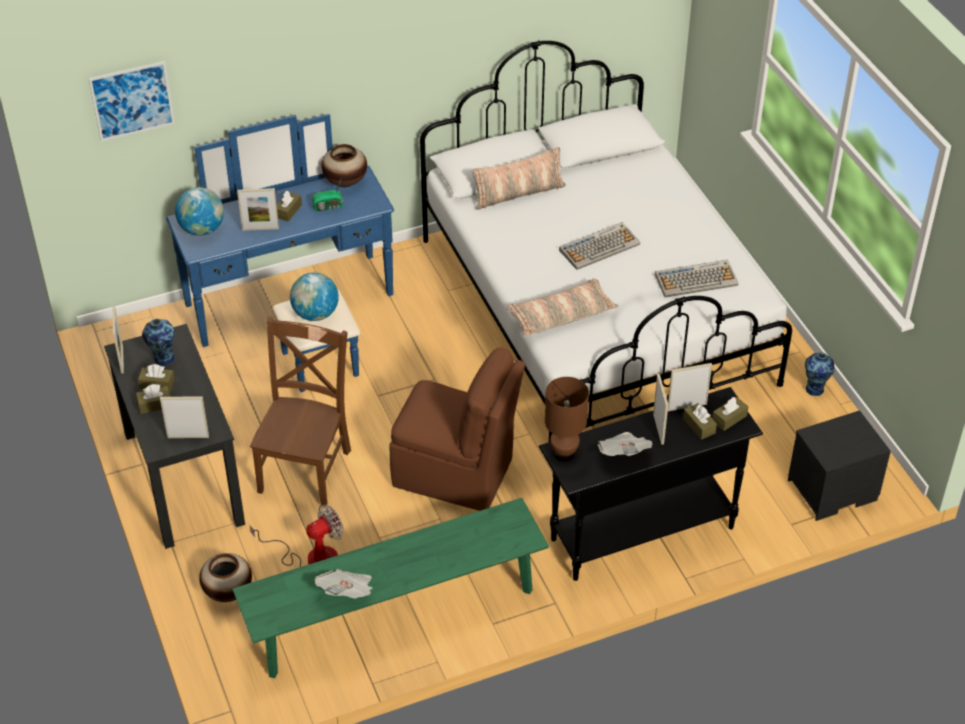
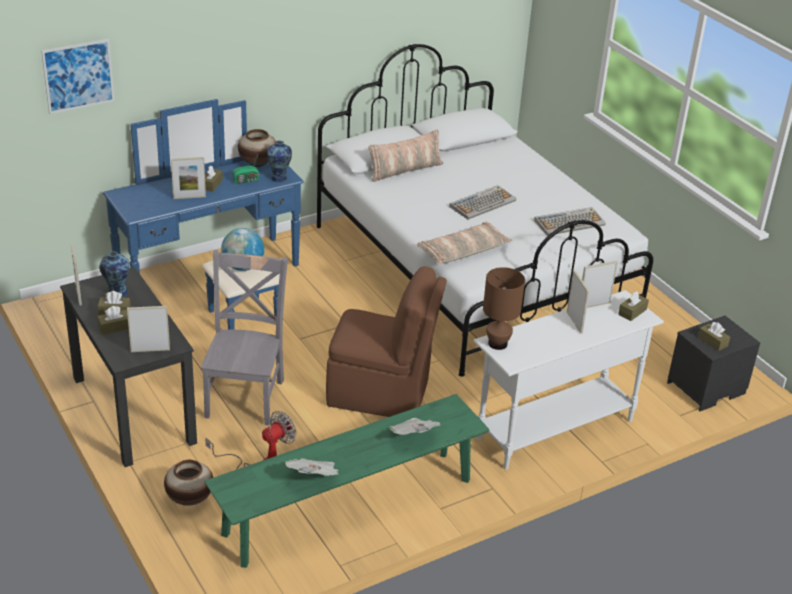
camera: 10 degrees left, 10 degrees down
(202, 229) = (137, 199): globe -> none
(306, 468) = (246, 396): brown chair -> grey chair
(623, 454) = (550, 342): newspaper -> newspaper (413, 436)
(641, 533) = (554, 429): black console table -> white console table
(699, 426) = (608, 318): brown tissue box -> brown tissue box (712, 341)
(815, 389) = (669, 316): vase -> vase (279, 178)

